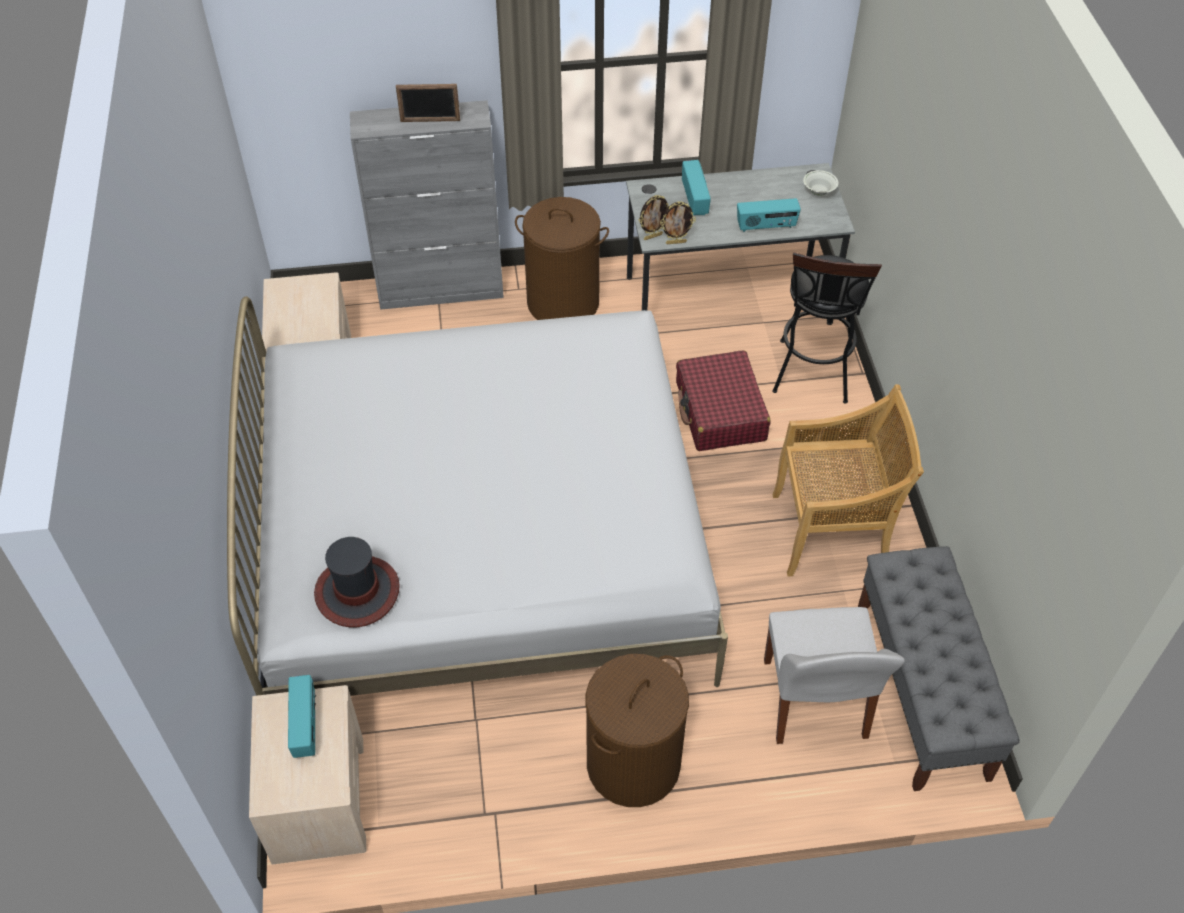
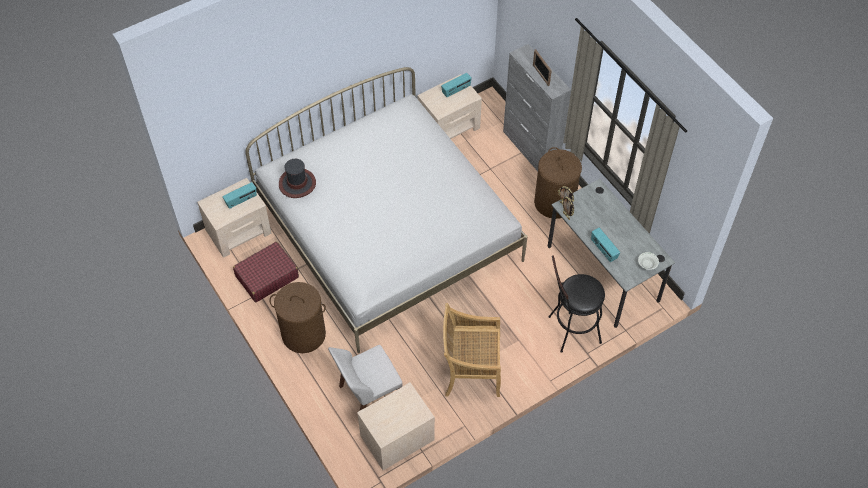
camera: 65 degrees right, 5 degrees up
(695, 199) = (604, 212): radio -> radio (456, 90)
(720, 412) = (521, 297): red suitcase -> red suitcase (266, 277)
(832, 531) = (471, 371): beige chair -> beige chair turned 120 degrees clockwise
(922, 690) = (396, 438): grey bench -> beige nightstand

